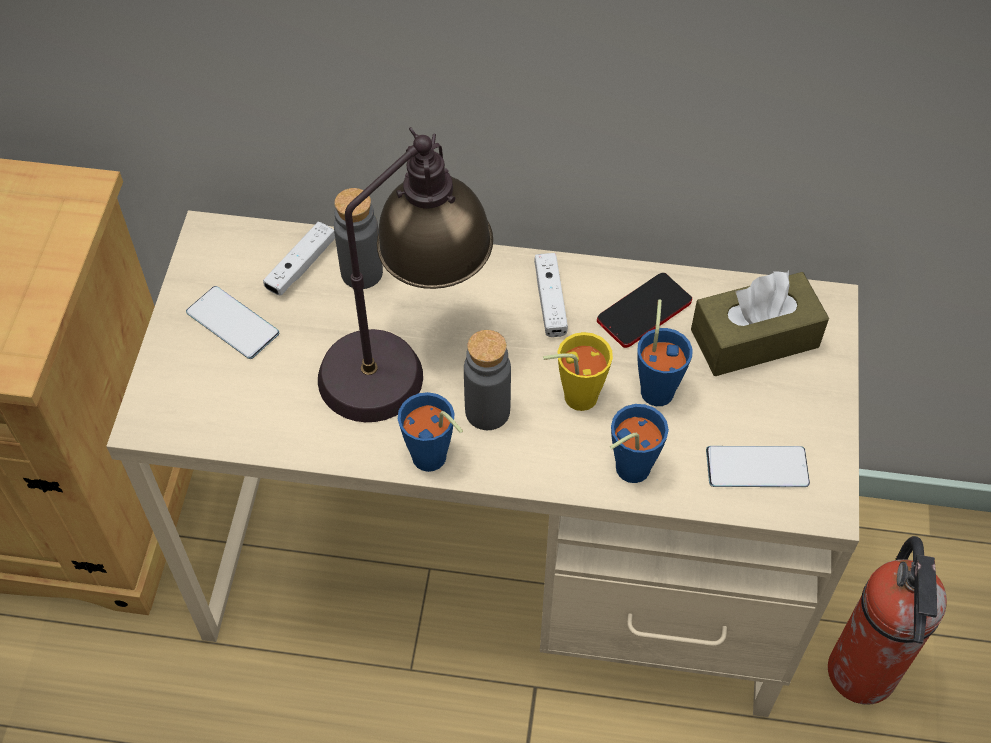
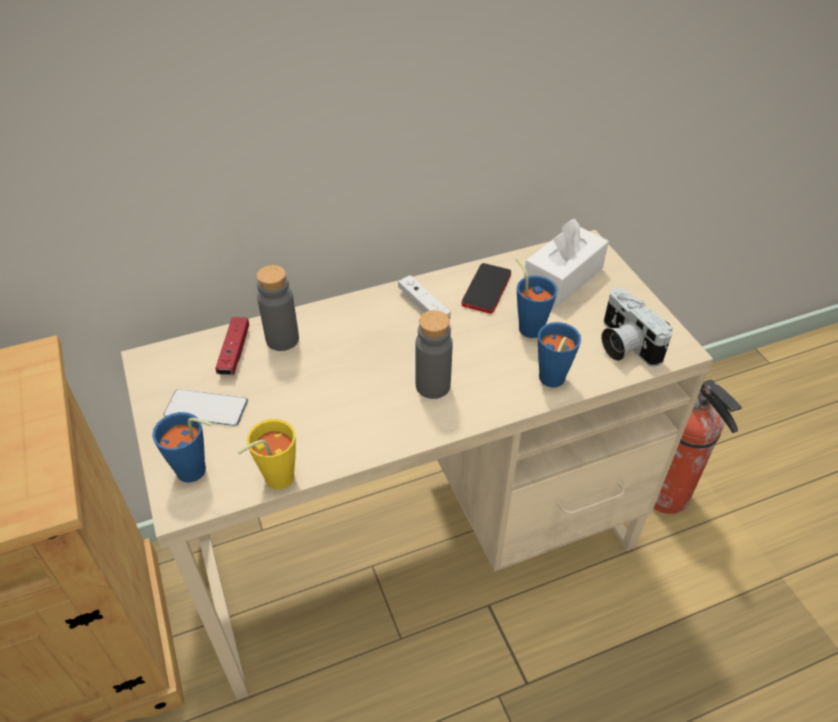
camera: 30 degrees left, 10 degrees down
(301, 266) = (234, 352): white game controller -> red game controller
(405, 357) = (352, 377): table lamp -> none
(434, 462) = (420, 432): blue cup -> blue cup (197, 472)
(572, 398) = (481, 354): yellow cup -> yellow cup (273, 481)
(754, 338) = (563, 278): brown tissue box -> white tissue box
(757, 467) = (623, 345): phone -> camera

